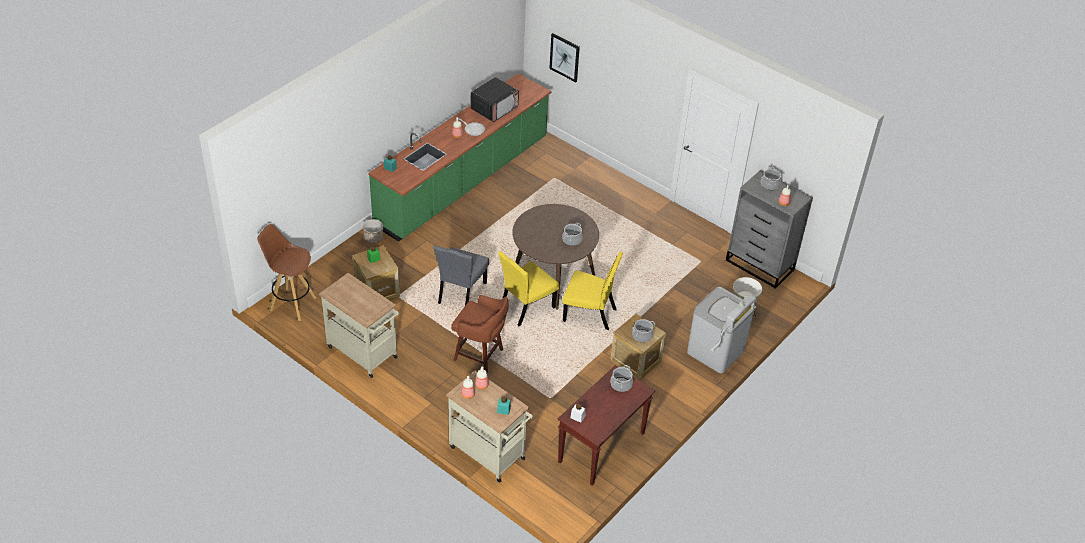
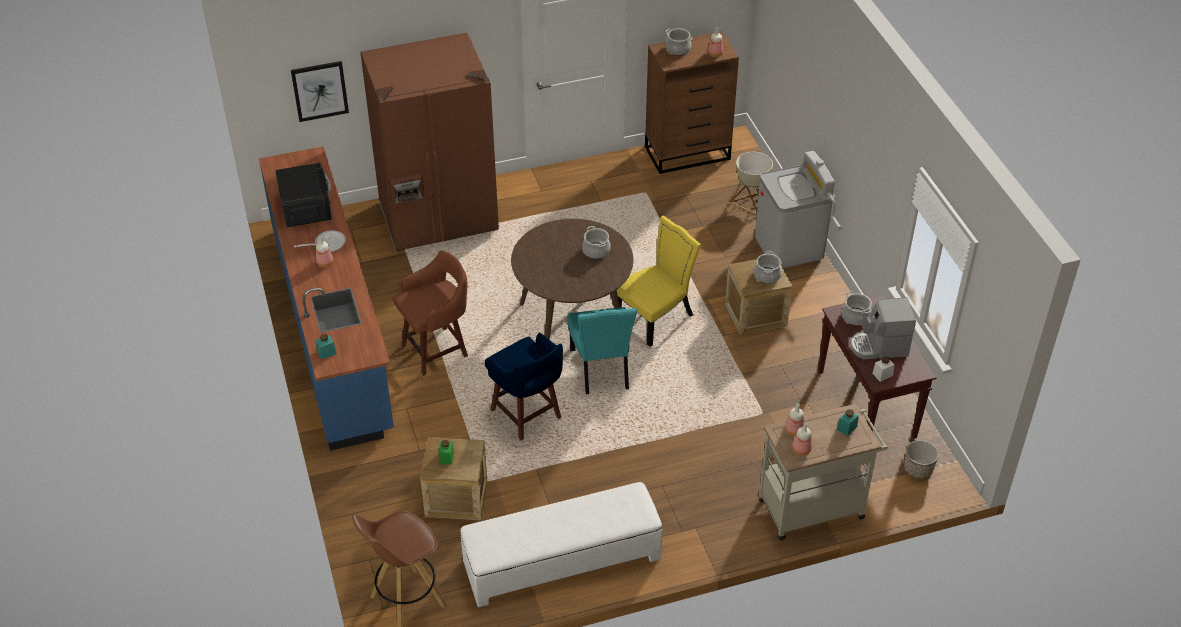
camera: 55 degrees left, 0 degrees up
(364, 354) = (561, 561): beige cart -> white bench
(373, 238) = (355, 461): planter -> planter (918, 469)
(461, 292) = (527, 416): grey chair -> blue stool
(463, 182) = (332, 326): green counter -> blue counter
(480, 356) = (650, 446): brown stool -> brown stool (437, 350)
(526, 307) = (601, 367): yellow chair -> turquoise chair
(588, 182) = (439, 218): none -> brown fridge
(602, 406) = (879, 347): none -> coffee machine
(760, 265) = (688, 153): grey dresser -> brown dresser

